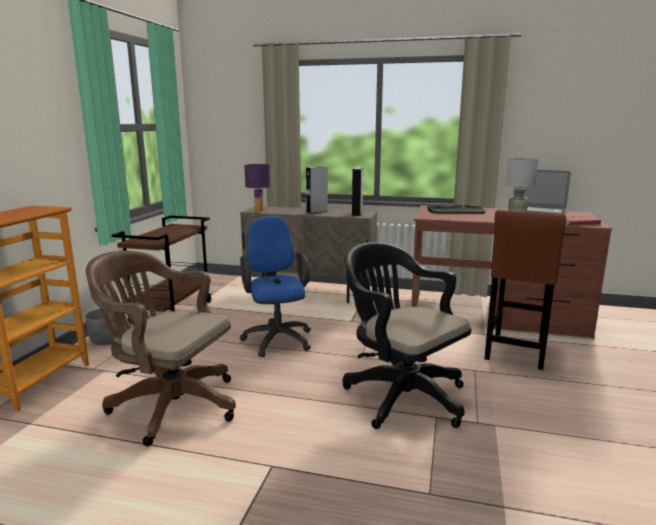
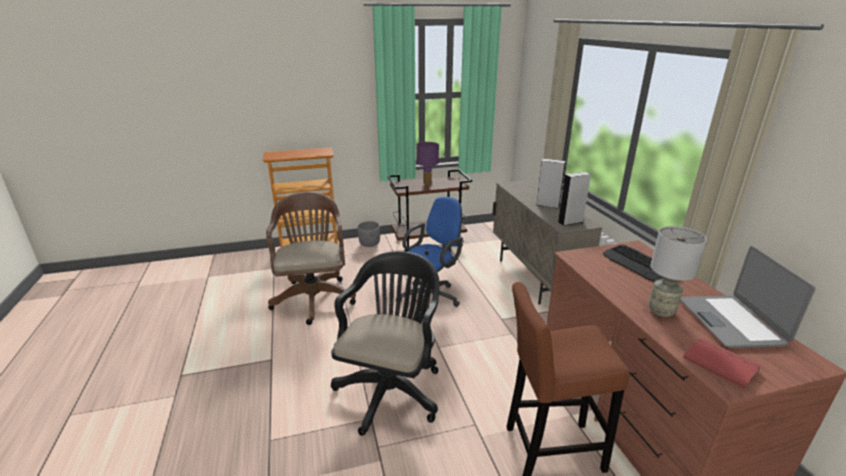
camera: 60 degrees right, 10 degrees up
(259, 211) = (509, 187): purple table lamp -> purple table lamp (427, 183)

